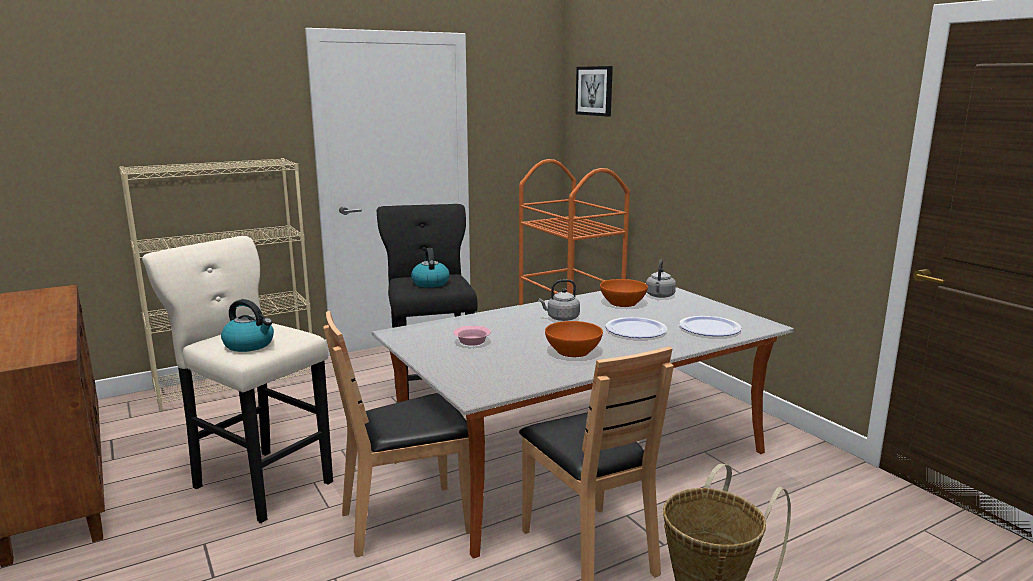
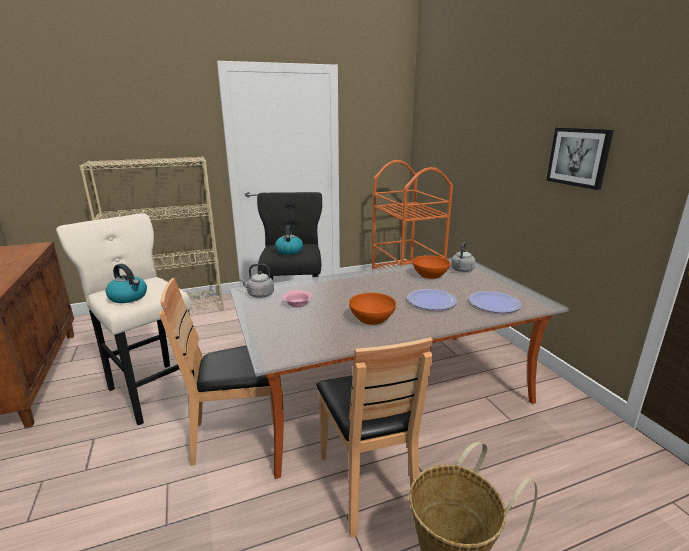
camera: 10 degrees right, 5 degrees up
(561, 318) = (376, 286): grey kettle -> grey kettle (259, 294)
(595, 91) = (433, 108): picture -> picture (578, 157)

